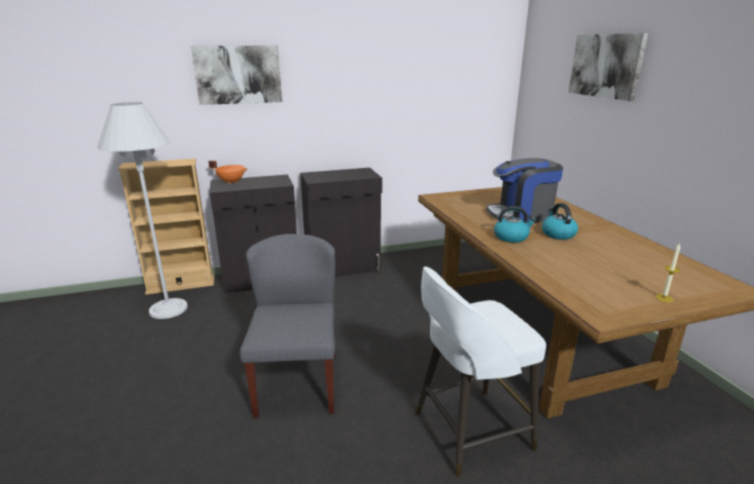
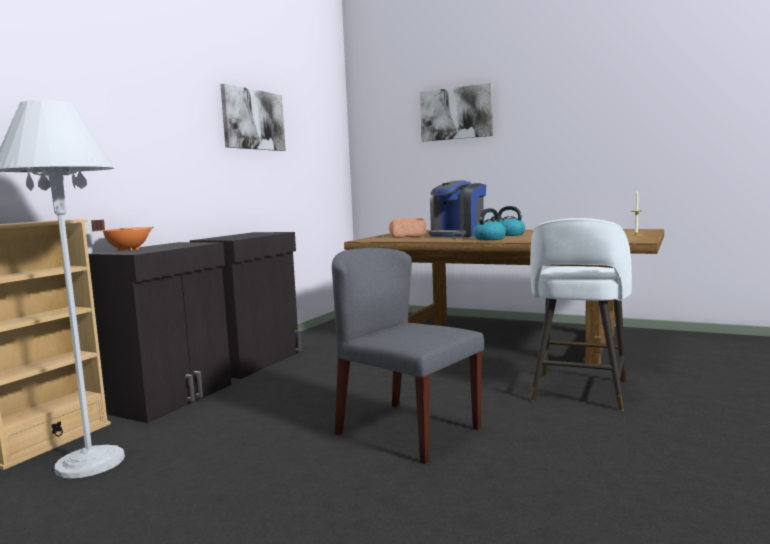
camera: 45 degrees left, 15 degrees down
(238, 74) = (115, 103): picture -> picture (253, 120)
(479, 202) = (406, 236): none -> bread

